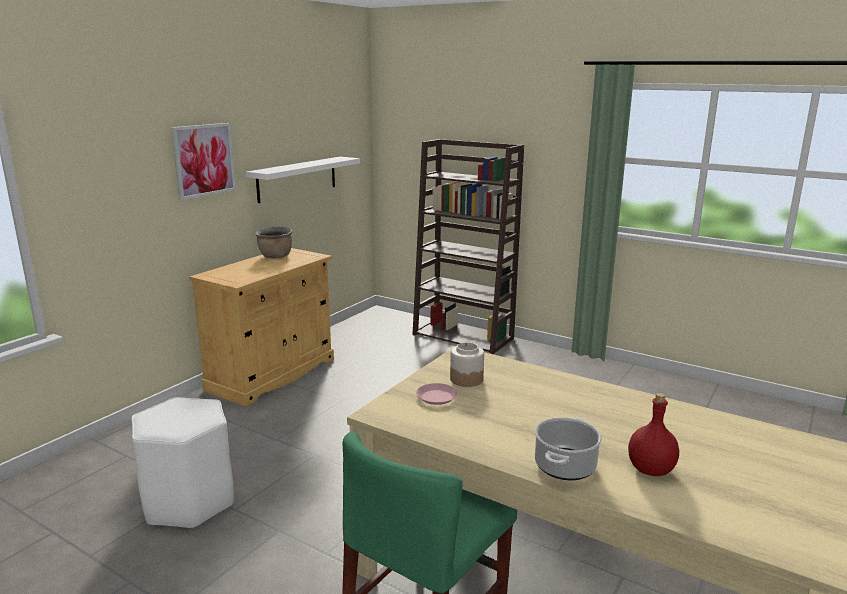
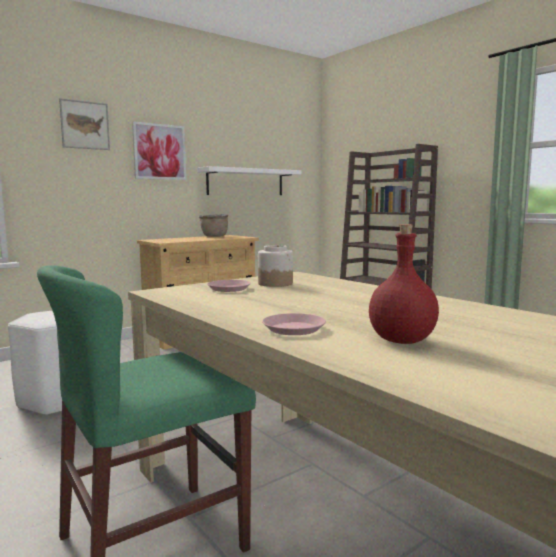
camera: 20 degrees right, 10 degrees down
(118, 142) = (85, 125): none -> picture
(564, 466) = (293, 329): cooking pot -> pink plate

